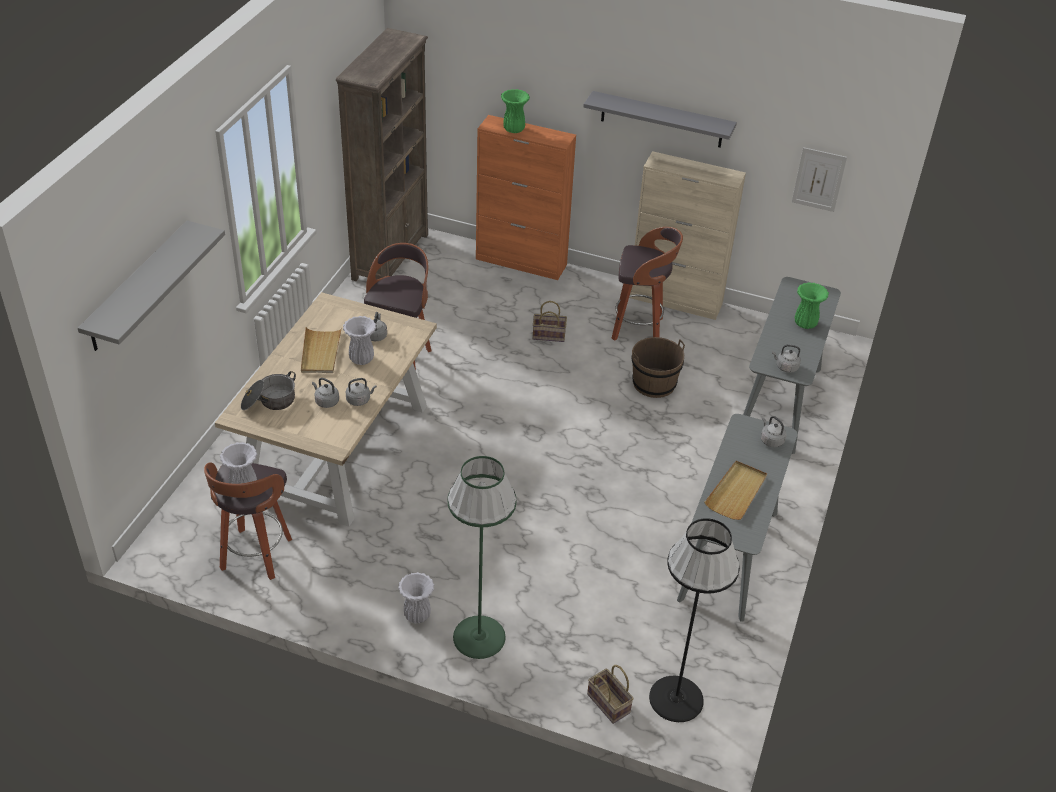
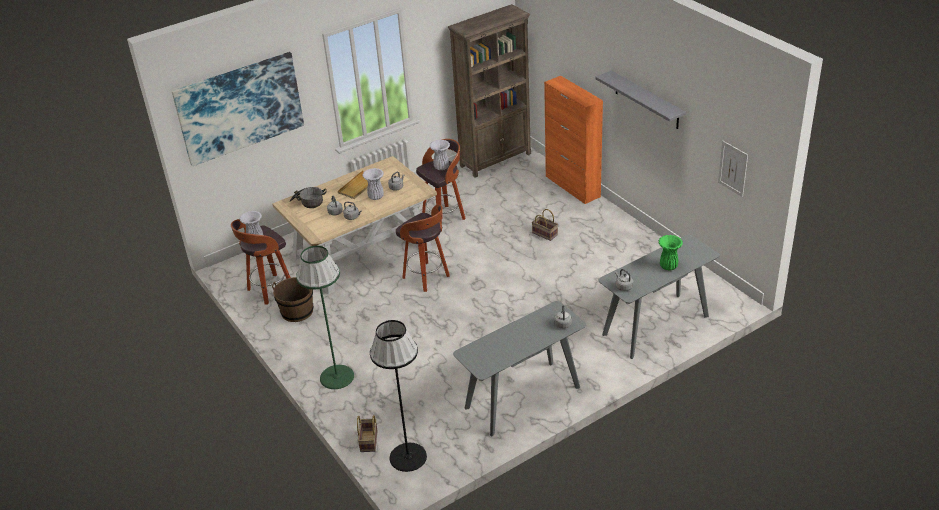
camera: 40 degrees right, 5 degrees down
(138, 287) = (239, 108): grey shelf -> picture
(416, 615) = (316, 352): white vase -> white vase (441, 167)
(513, 129) = (565, 87): green vase -> none
(639, 329) = (607, 249): stool -> stool (427, 277)
(654, 384) = (582, 284): brown bucket -> brown bucket (297, 312)
(676, 301) = (651, 240): beige cabinet -> none
(736, 492) = (506, 343): beige tray -> none

